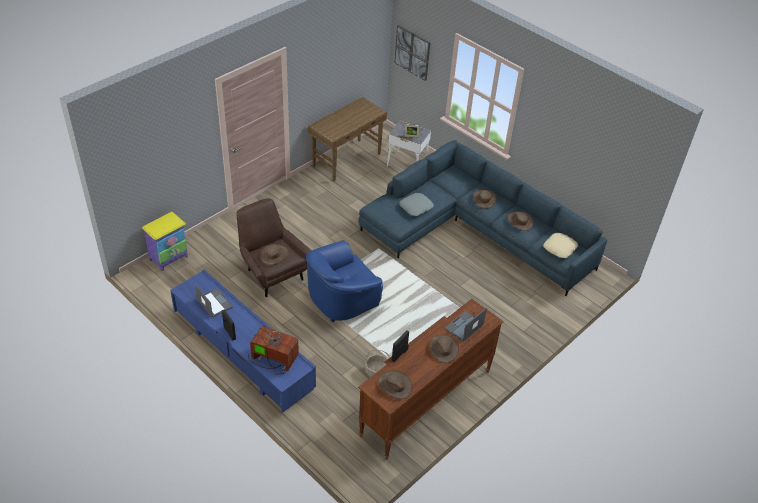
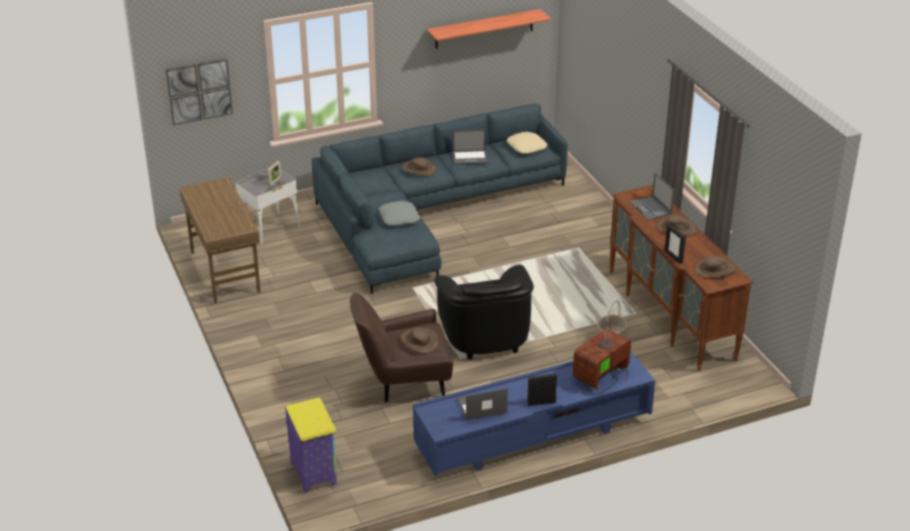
camera: 65 degrees left, 10 degrees down
(343, 300) = (484, 335): blue armchair -> black armchair
(520, 221) = (470, 157): brown hat -> laptop
(596, 147) = (484, 29): none -> shelf

